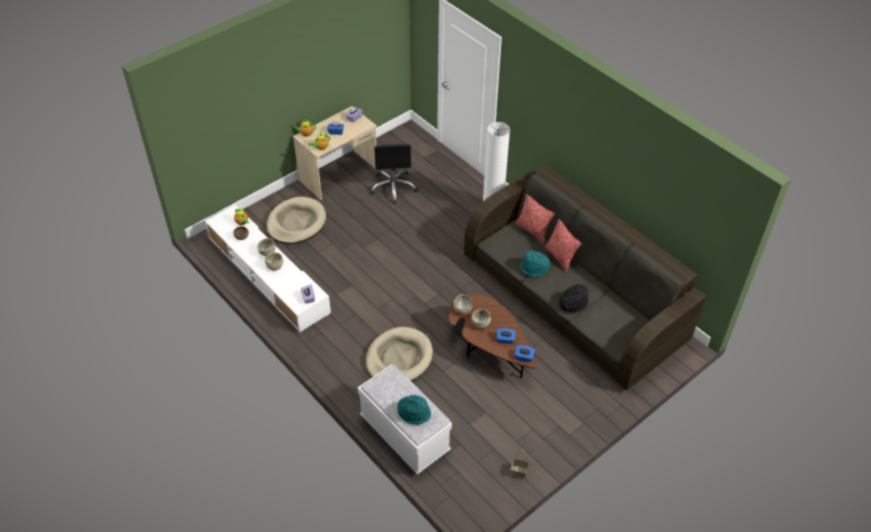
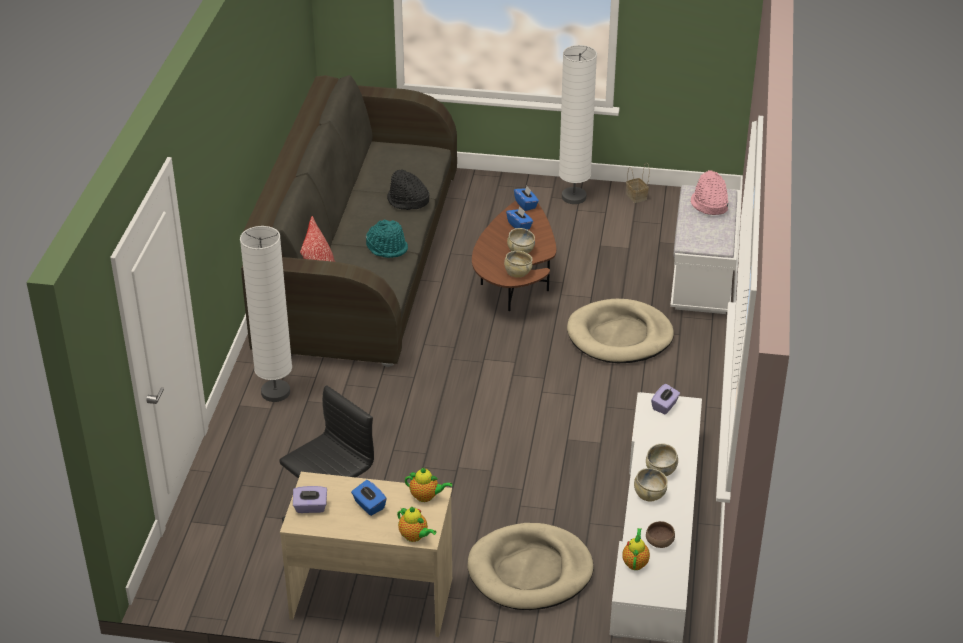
camera: 130 degrees left, 10 degrees down
(414, 413) = (709, 205): turquoise hat -> pink hat
(548, 437) = (574, 197): none -> white floor lamp
(560, 257) = (343, 240): pillow -> none

